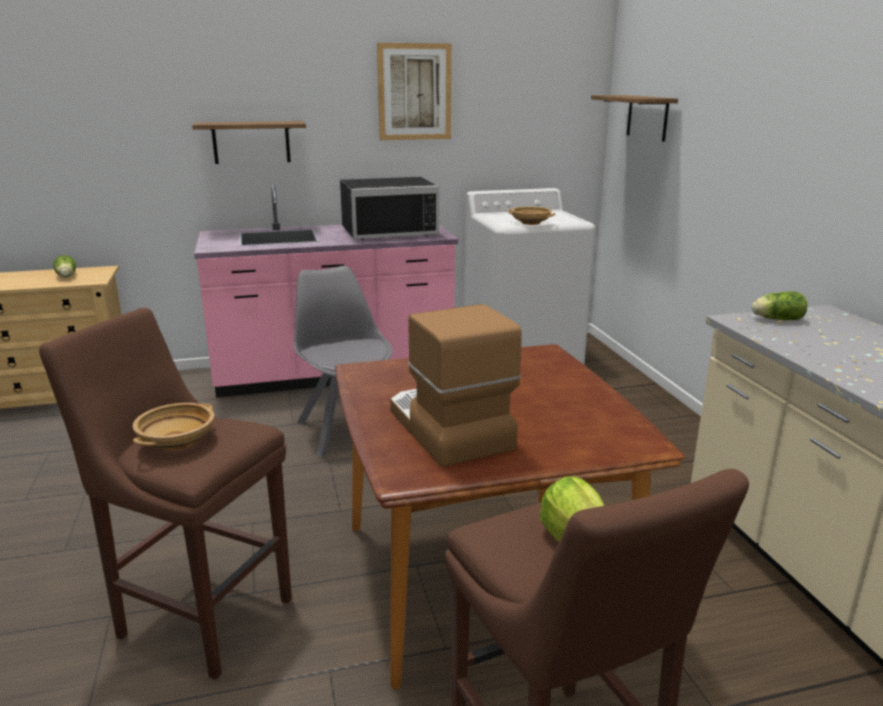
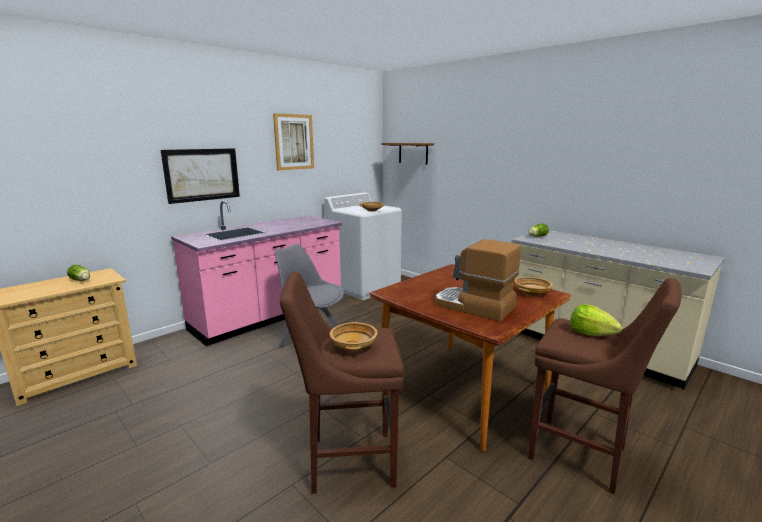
camera: 30 degrees left, 5 degrees down
(251, 142) = (202, 174): shelf -> picture
(388, 231) = (296, 223): black microwave -> none
(601, 432) = (532, 293): none -> beige bowl

